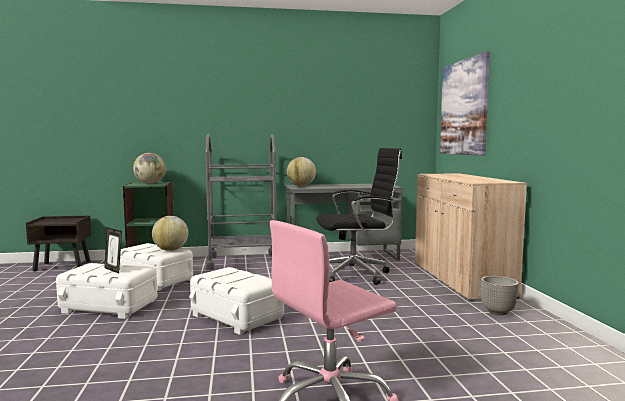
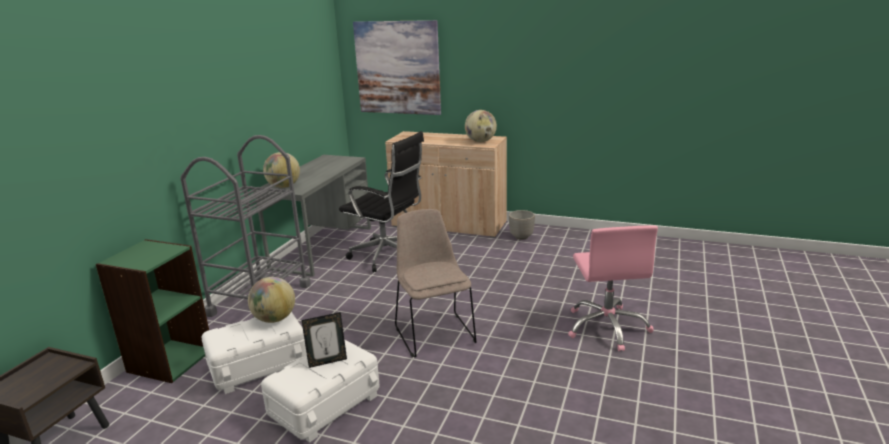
camera: 60 degrees left, 15 degrees up
(150, 183) = (146, 253): globe -> globe (480, 141)
(237, 316) = (434, 333): white storage box -> beige chair
(357, 275) = (388, 256): black office chair -> black office chair turned 105 degrees clockwise

